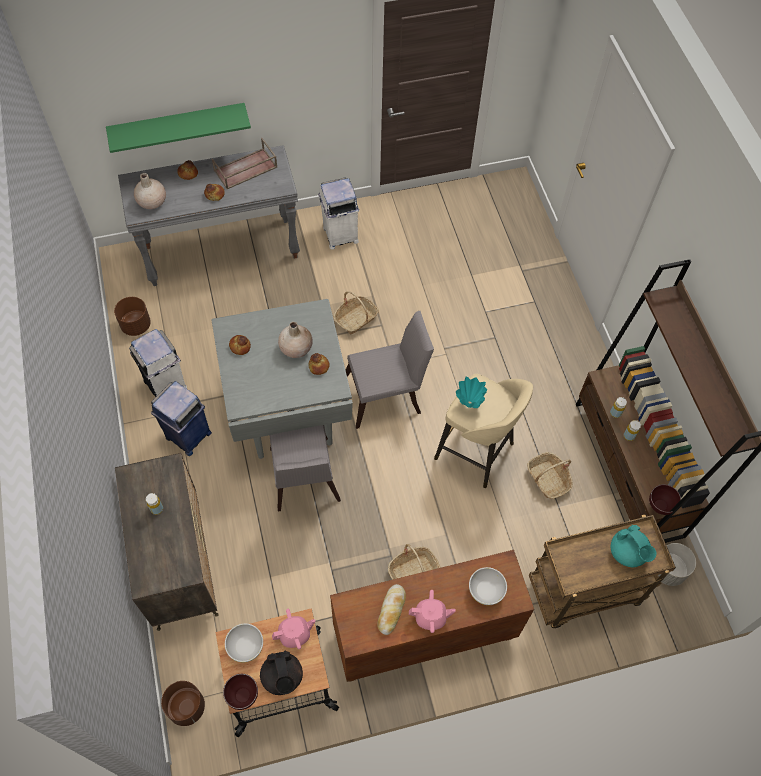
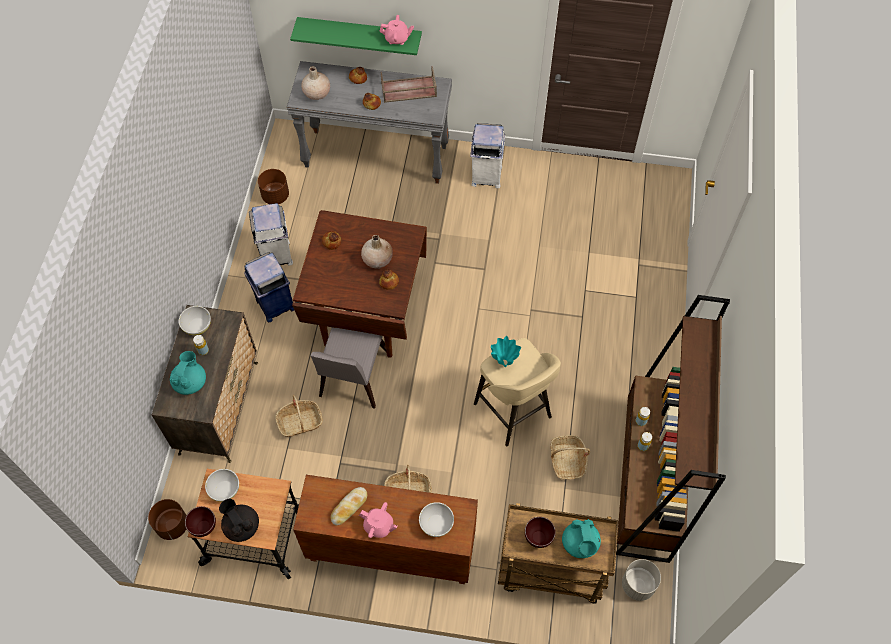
camera: 25 degrees right, 0 degrees up
(137, 485) = (197, 326): none -> white bowl
(159, 547) = (190, 382): none -> turquoise teapot
(282, 677) = (241, 526): black teapot -> black teapot turned 135 degrees clockwise
(288, 410) = (368, 314): grey dining table -> brown dining table
(295, 634) = (267, 496): pink teapot -> pink teapot (397, 39)
(356, 319) = (464, 255): basket -> basket (300, 422)
(387, 395) = (459, 332): grey chair -> none
(659, 507) = (637, 519): brown bowl -> brown bowl (537, 538)

